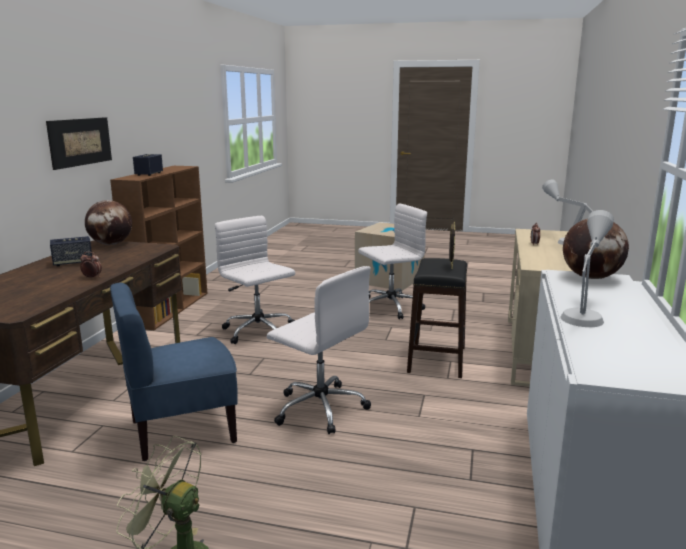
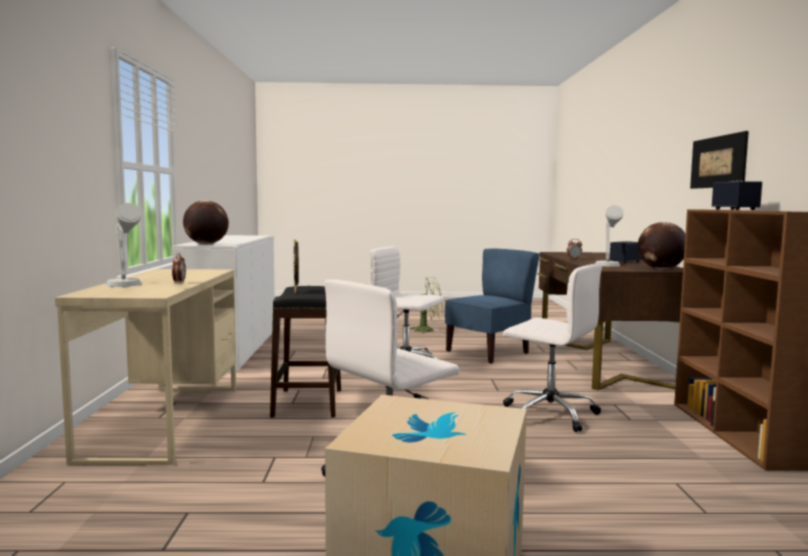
camera: 165 degrees right, 10 degrees down
(585, 313) = (239, 239): grey table lamp -> grey table lamp (608, 266)

